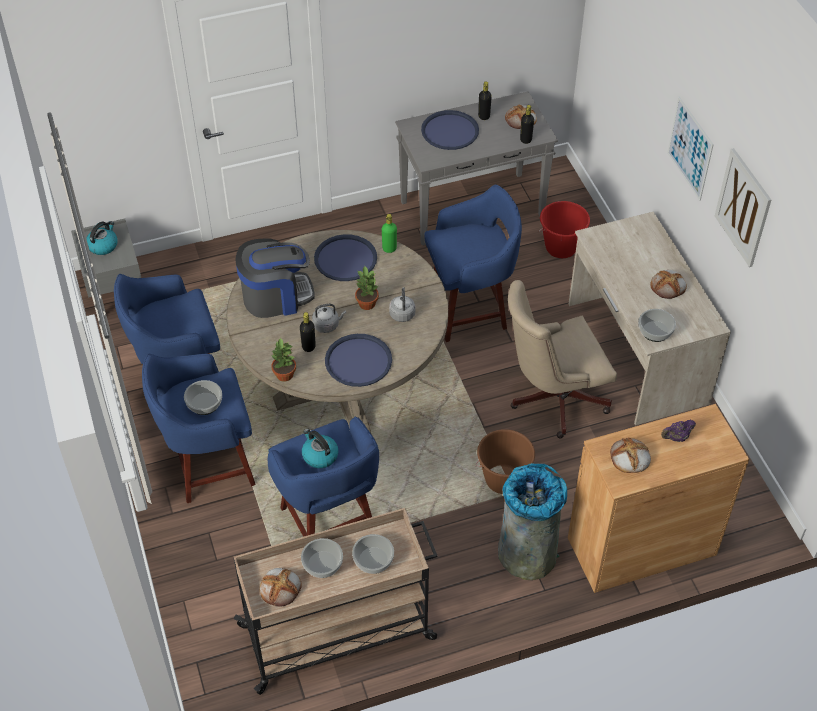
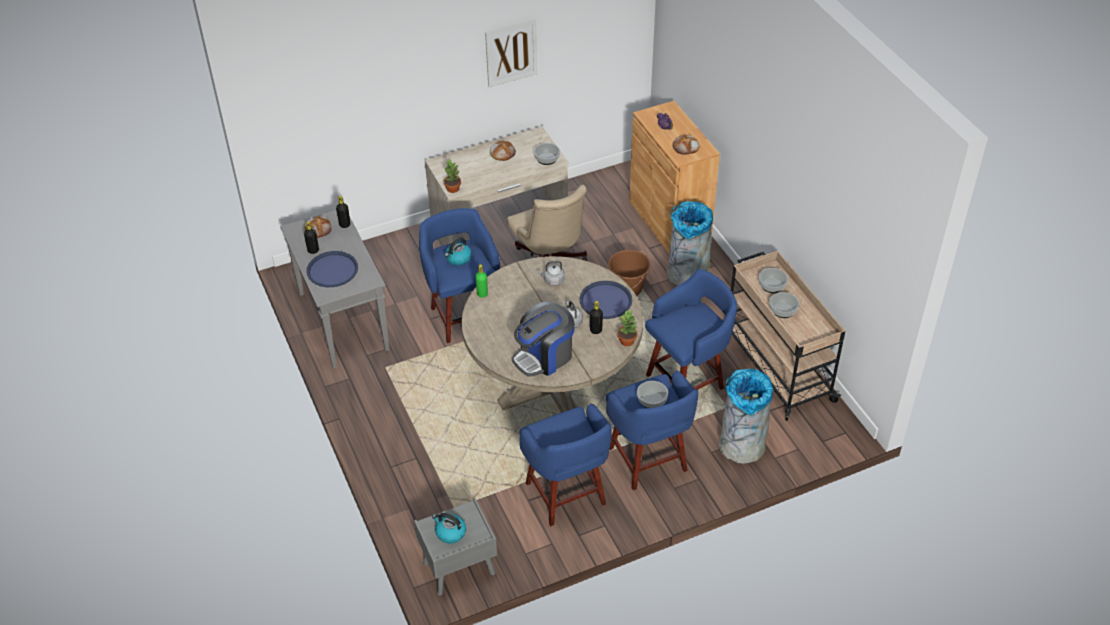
camera: 95 degrees left, 5 degrees down
(211, 566) = (741, 446): none -> grey trash can
(276, 296) = (544, 356): coffee machine -> coffee machine turned 105 degrees counterclockwise
(281, 588) = (808, 329): bread -> none
(319, 455) = (687, 326): kettle -> kettle (458, 258)
(345, 259) = (496, 319): blue tray -> none
(367, 303) = (545, 301): potted plant -> potted plant (452, 188)
(561, 248) = (390, 266): red bucket -> none
(690, 148) = (439, 82): picture -> none

